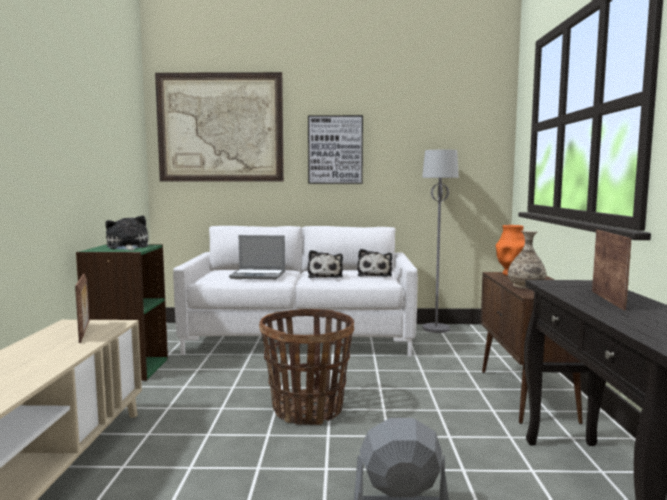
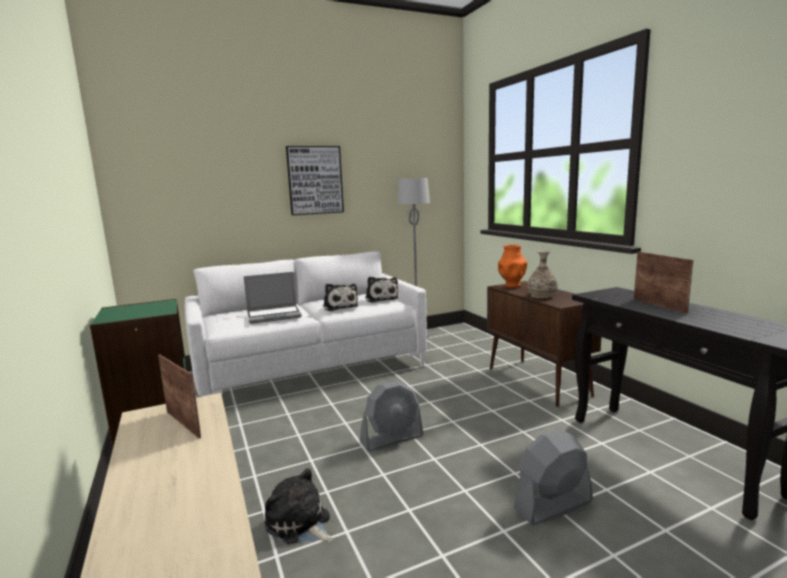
camera: 25 degrees left, 5 degrees up
(127, 247) = (143, 308): plush toy -> plush toy (300, 524)
(220, 127) = (189, 159): picture -> none
(308, 409) = (392, 439): basket -> grey fan

